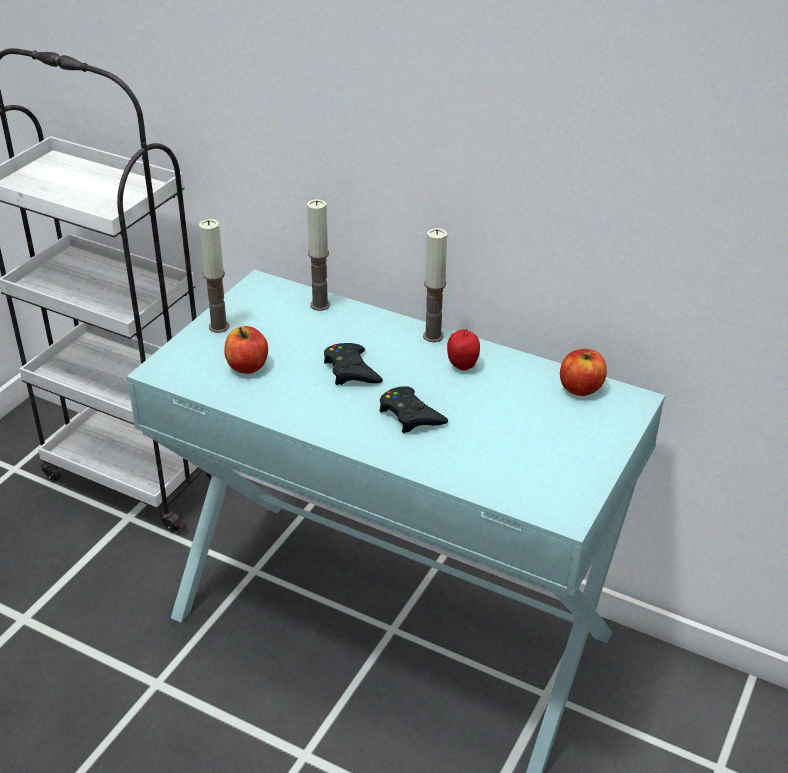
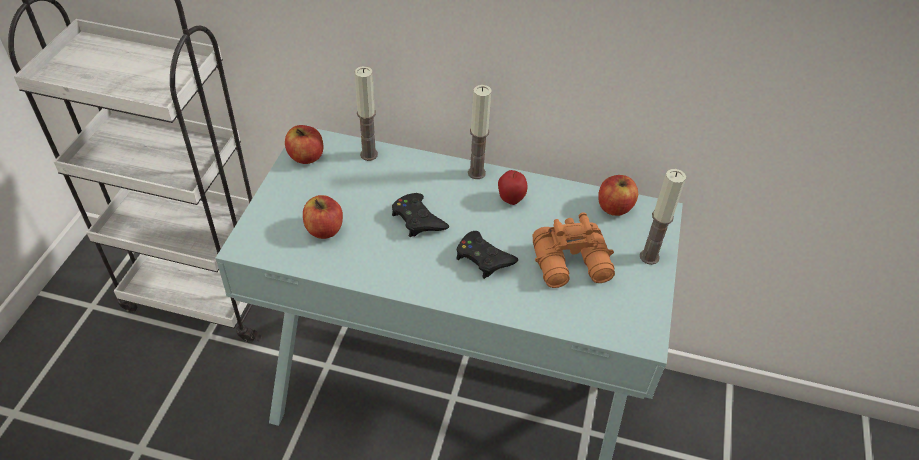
camera: 15 degrees left, 10 degrees up
(219, 327) = (285, 191): candle -> candle (649, 257)
(252, 299) = (306, 157): none -> apple
(510, 435) = (573, 264): none -> orange binoculars

